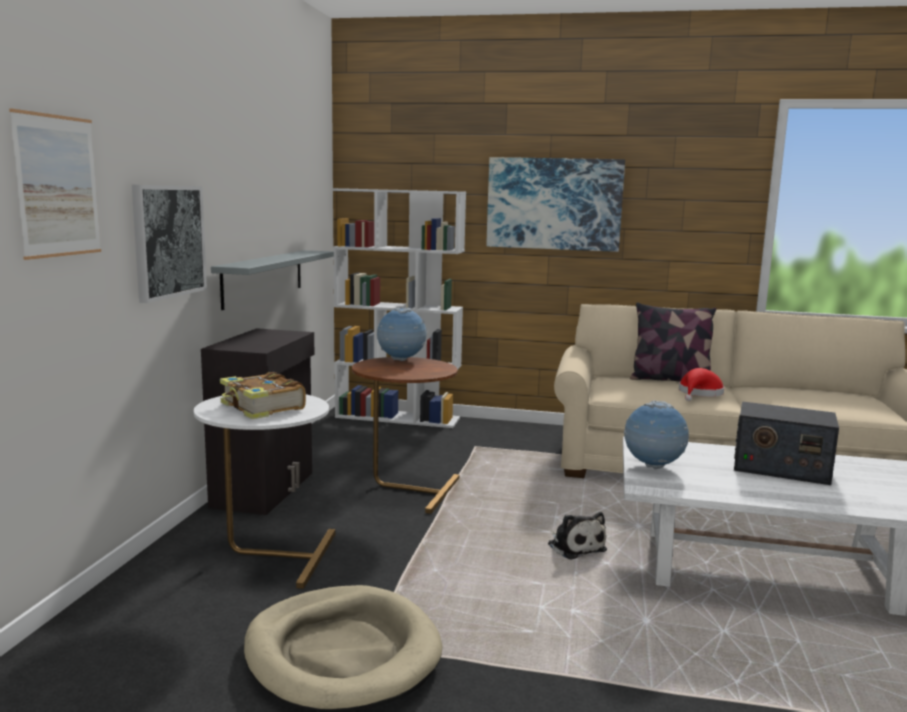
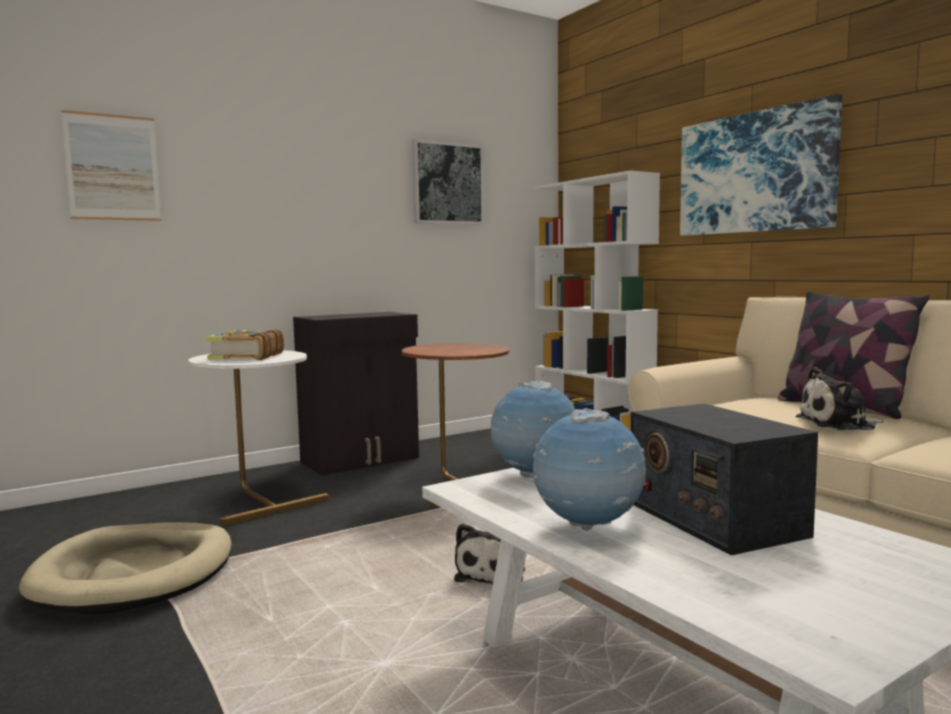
camera: 45 degrees right, 5 degrees down
(168, 241) = (256, 220): picture -> picture (447, 183)
(264, 277) = (413, 267): grey shelf -> none
(401, 360) = (473, 345): globe -> globe (588, 527)
(699, 393) = (839, 424): red hat -> plush toy

